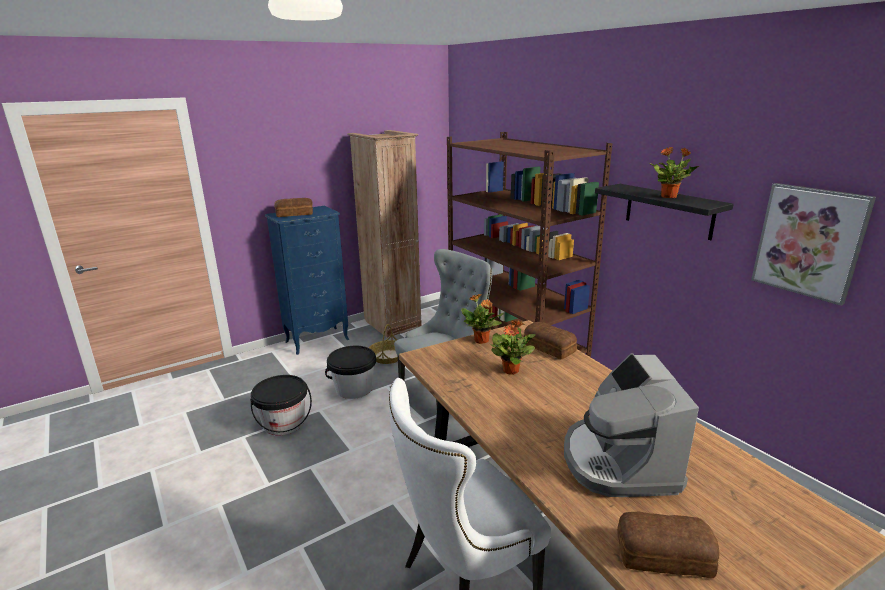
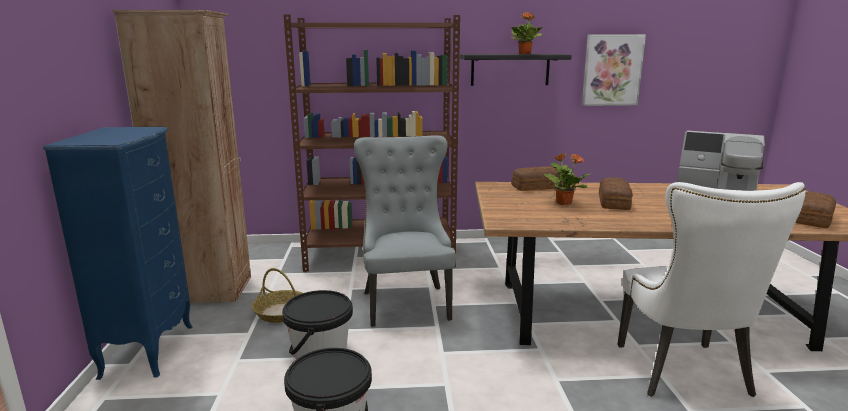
camera: 60 degrees left, 5 degrees down
(295, 214) = (106, 137): bread -> bread (614, 202)
(481, 341) = (497, 200): potted plant -> none

